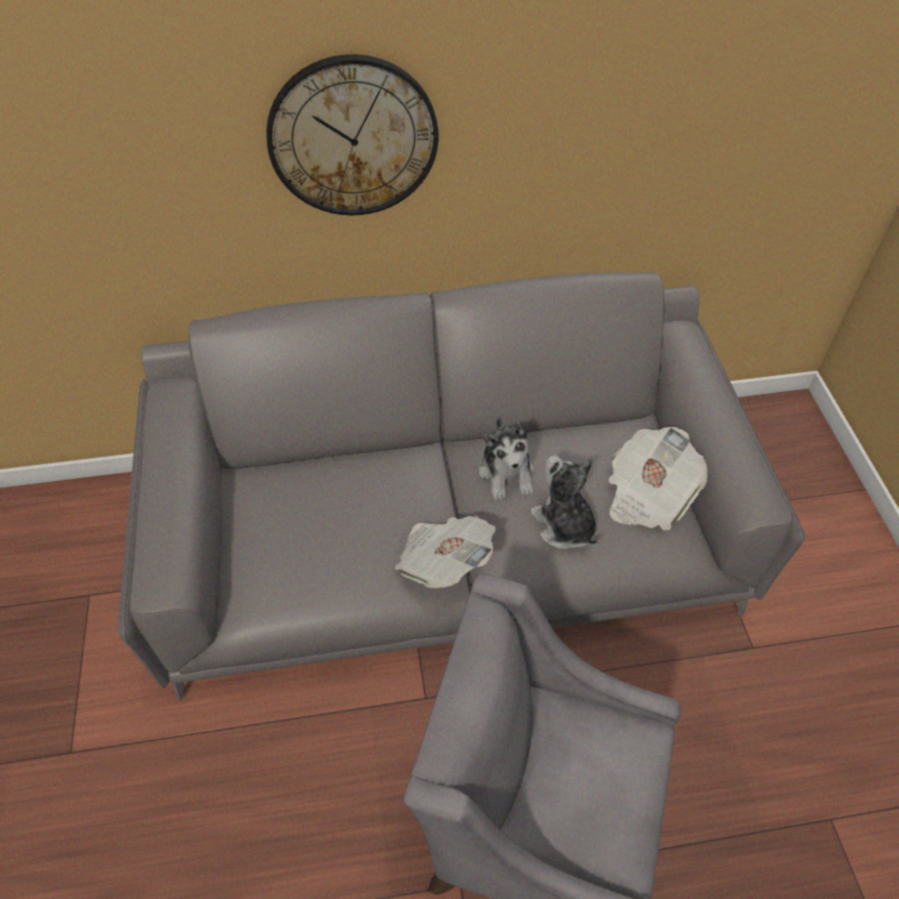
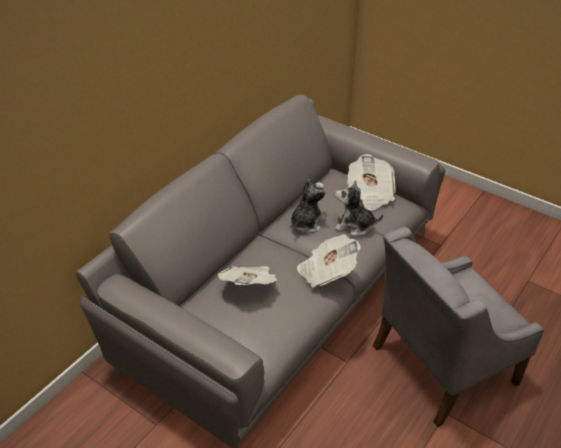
camera: 45 degrees left, 10 degrees down
(334, 505) = (250, 286): none -> newspaper
(353, 138) = (165, 77): wall clock -> none
(506, 472) = (306, 223): plush toy -> plush toy turned 90 degrees counterclockwise

